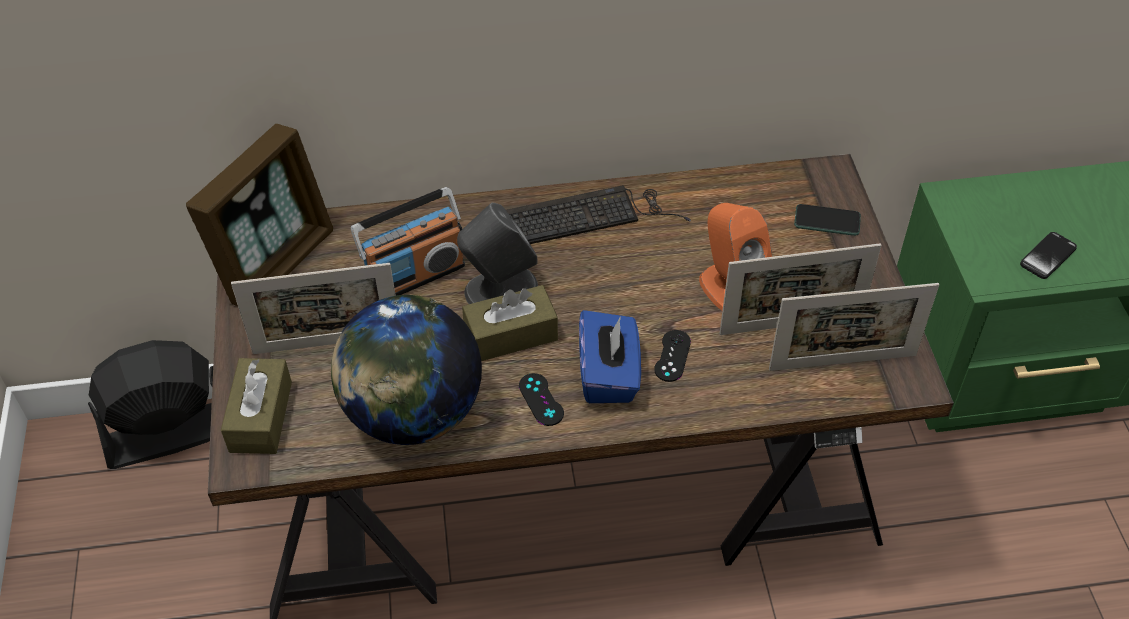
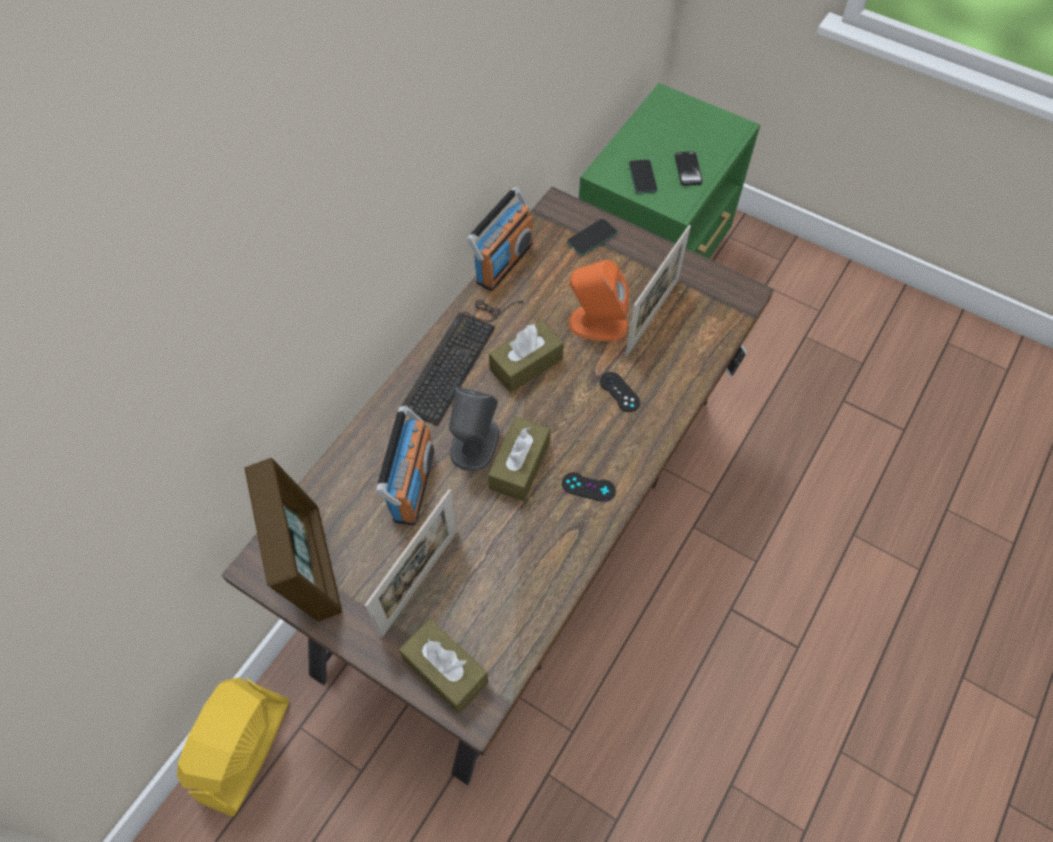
camera: 50 degrees left, 10 degrees up
(170, 434) = (245, 750): black fan -> yellow fan
(413, 414) = (532, 570): globe -> none
(609, 375) = (603, 436): blue tissue box -> none
(624, 268) = (526, 364): none -> brown tissue box
(717, 179) = (503, 262): none -> radio
(842, 362) = (701, 314): picture frame -> none
(985, 228) = (642, 177): none -> phone

